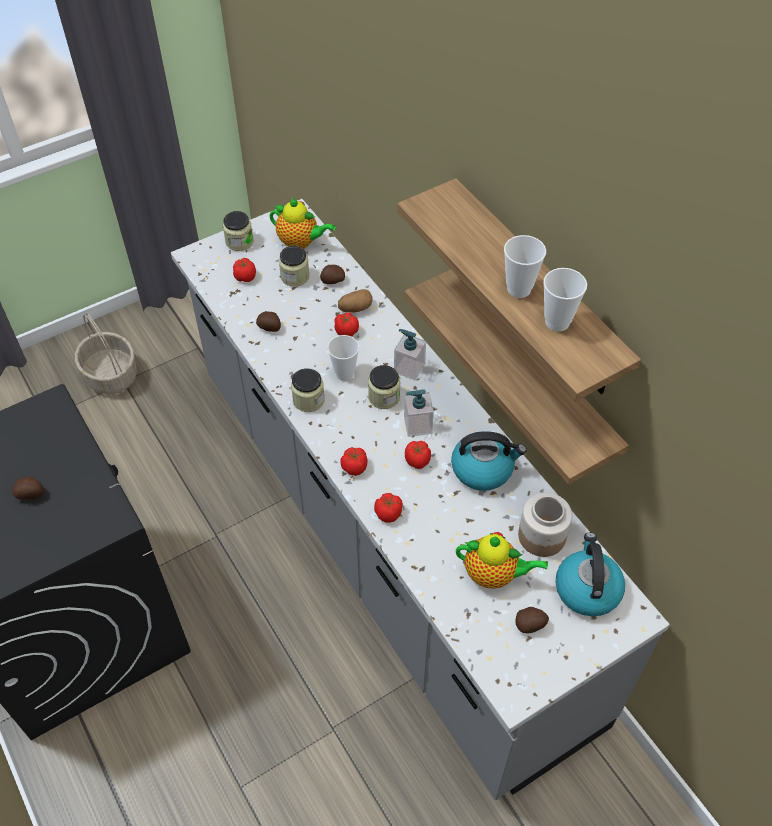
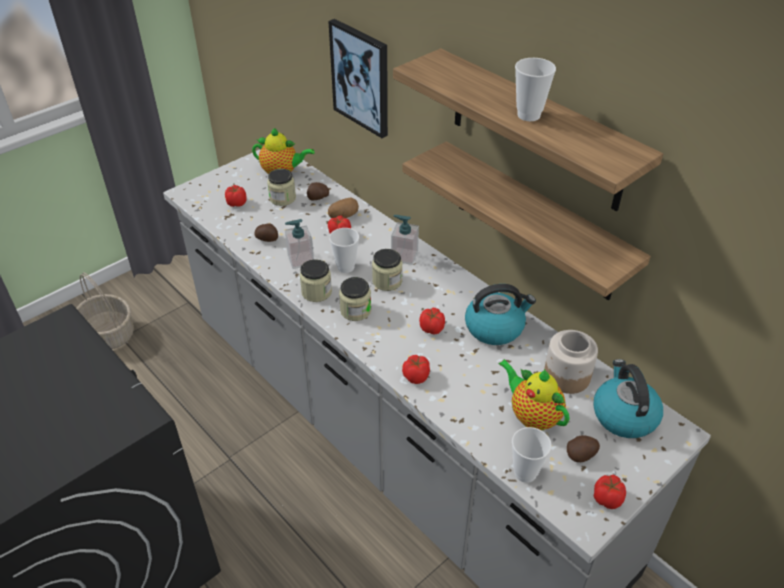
camera: 10 degrees left, 10 degrees down
(31, 494) = (48, 404): potato -> none
(239, 241) = (226, 178): jar -> jar (355, 310)
(355, 467) = (374, 341): tomato -> tomato (607, 498)
(384, 172) = (361, 78): none -> picture
(417, 425) = (424, 300): soap dispenser -> soap dispenser (300, 260)
(493, 574) = (532, 415): teapot -> teapot turned 135 degrees counterclockwise
(557, 322) = (574, 134): cup -> cup (525, 473)

